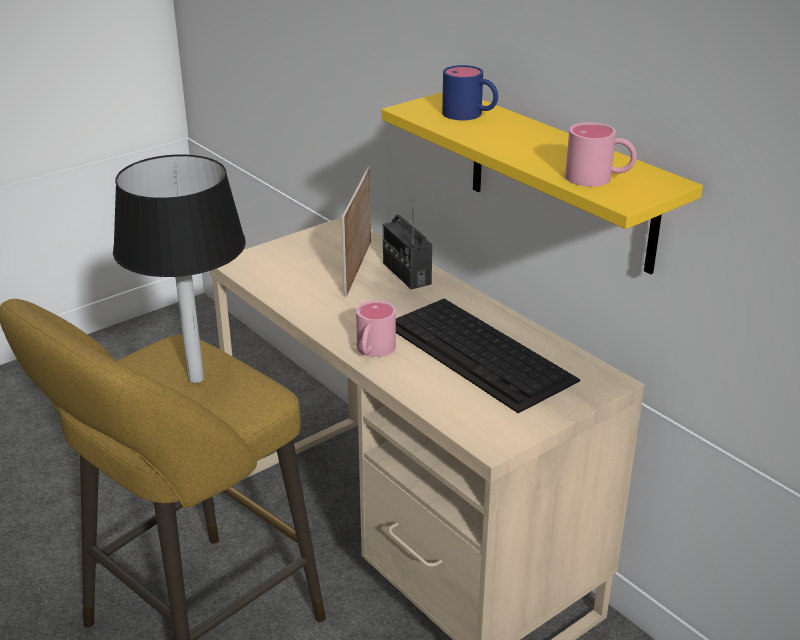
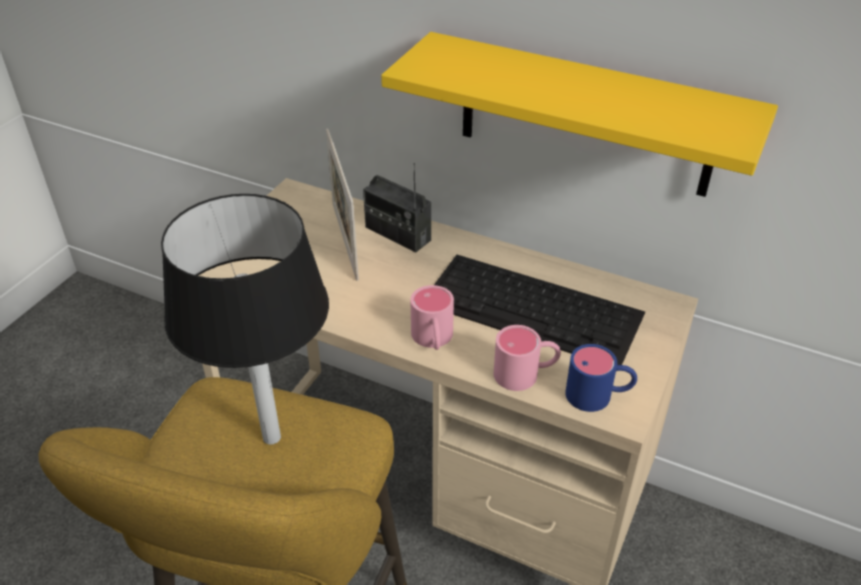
camera: 25 degrees left, 10 degrees up
(470, 115) = (482, 64): blue mug -> blue mug (599, 395)
(599, 178) = (684, 120): pink mug -> pink mug (526, 373)

